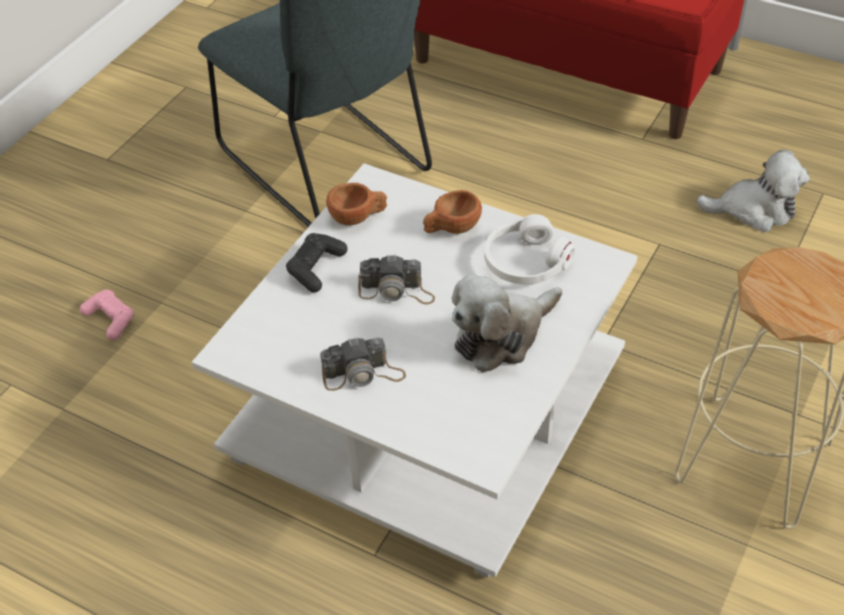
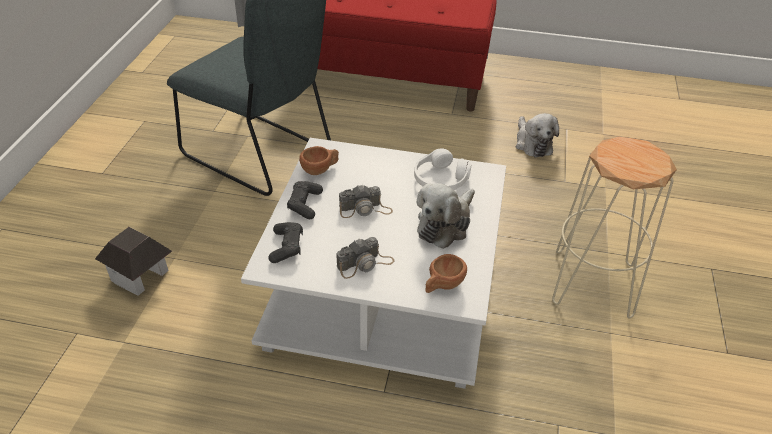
camera: 20 degrees left, 5 degrees down
(110, 319) = (140, 275): pink game controller -> toy house
(267, 328) = (286, 247): none -> black game controller
(451, 228) = (384, 167): brown cup -> brown cup (442, 285)
(754, 210) = (532, 143): plush toy -> plush toy turned 90 degrees clockwise

